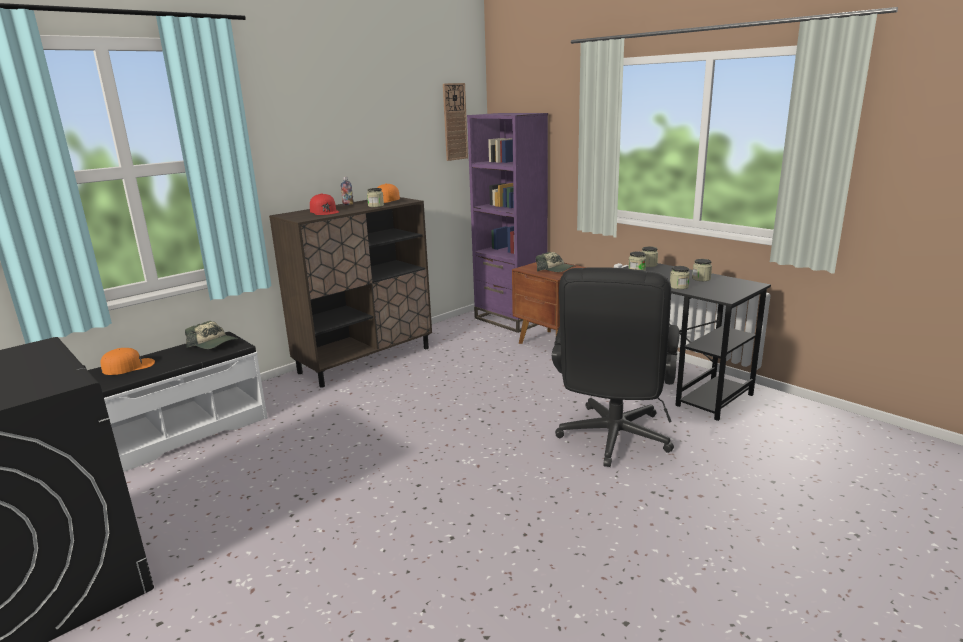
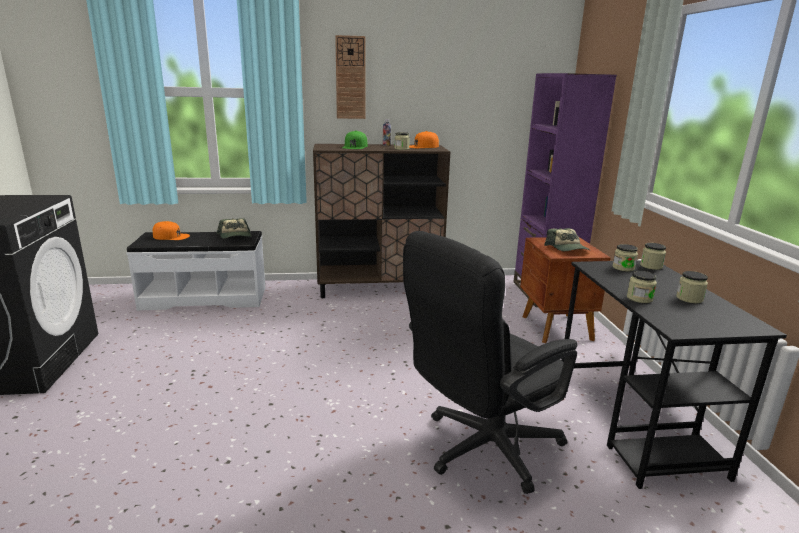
camera: 35 degrees right, 0 degrees up
(324, 211) = (355, 146): red cap -> green cap
(455, 122) = (529, 81): wall clock -> wall clock (350, 78)

